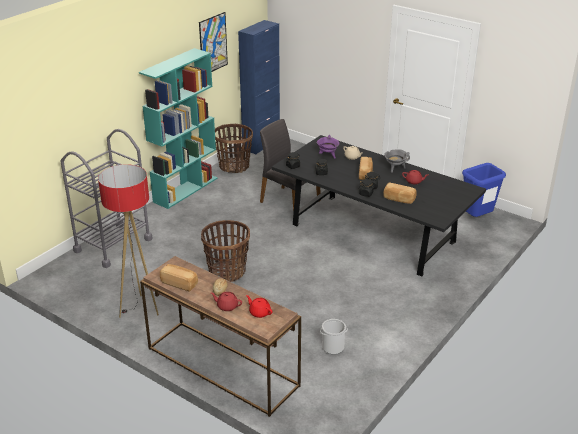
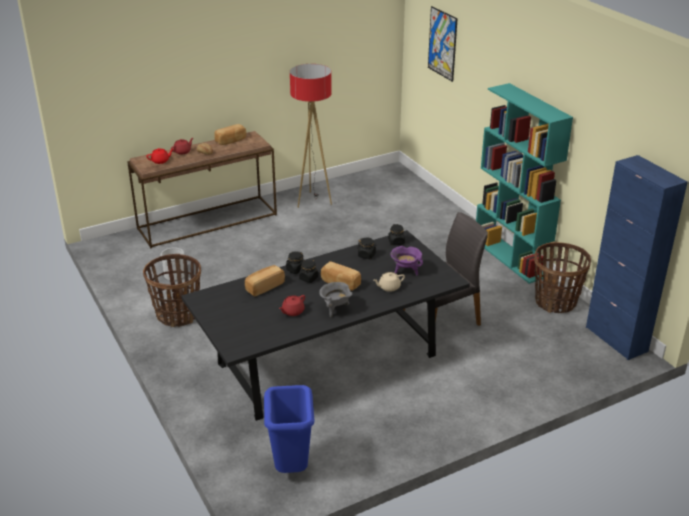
camera: 115 degrees right, 0 degrees up
(113, 245) = (422, 203): grey cart -> none
(213, 43) = (602, 138): picture -> picture (442, 43)
(227, 272) = (330, 250): basket -> basket (177, 315)

